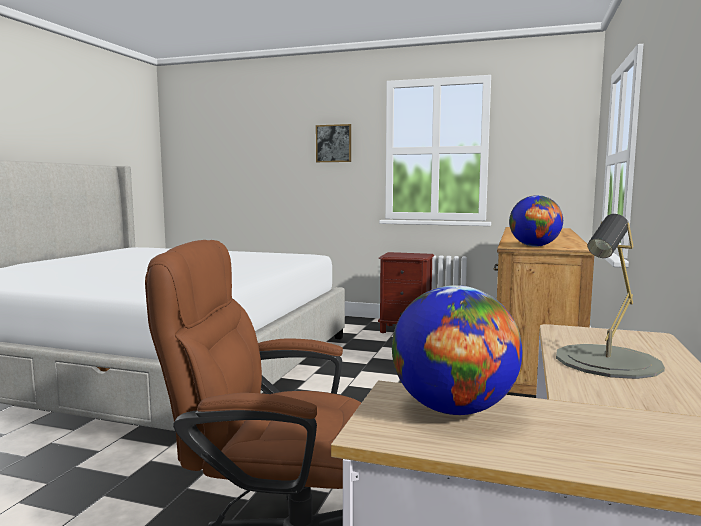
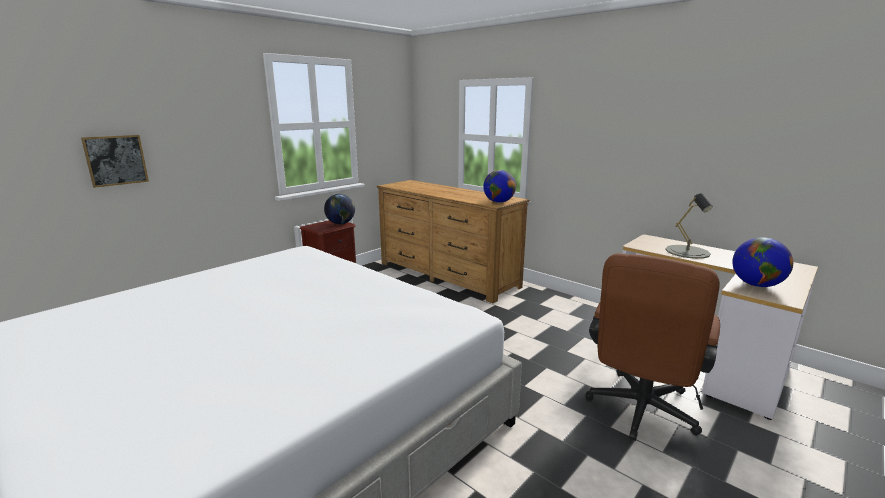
camera: 65 degrees left, 10 degrees up
(333, 143) = (213, 120): picture -> picture (116, 160)
(417, 256) = (340, 224): none -> globe

